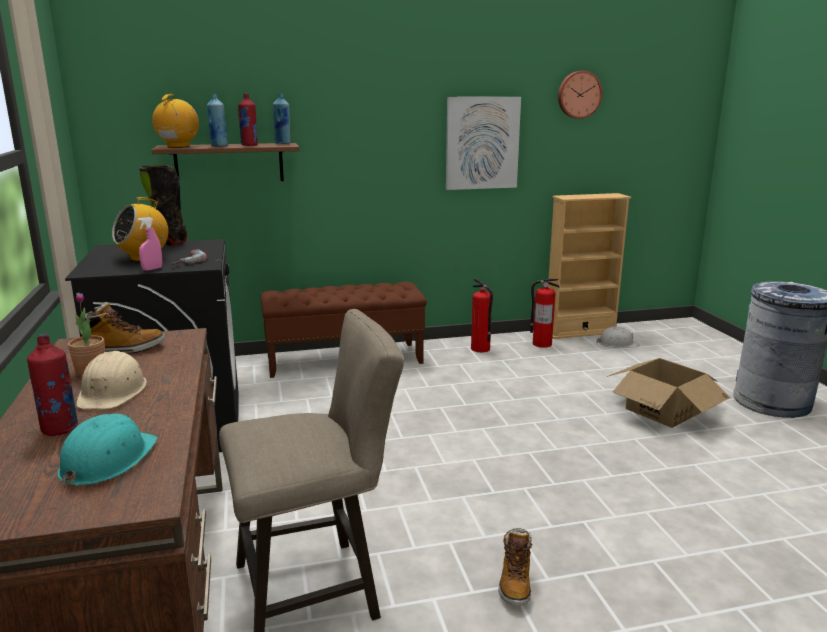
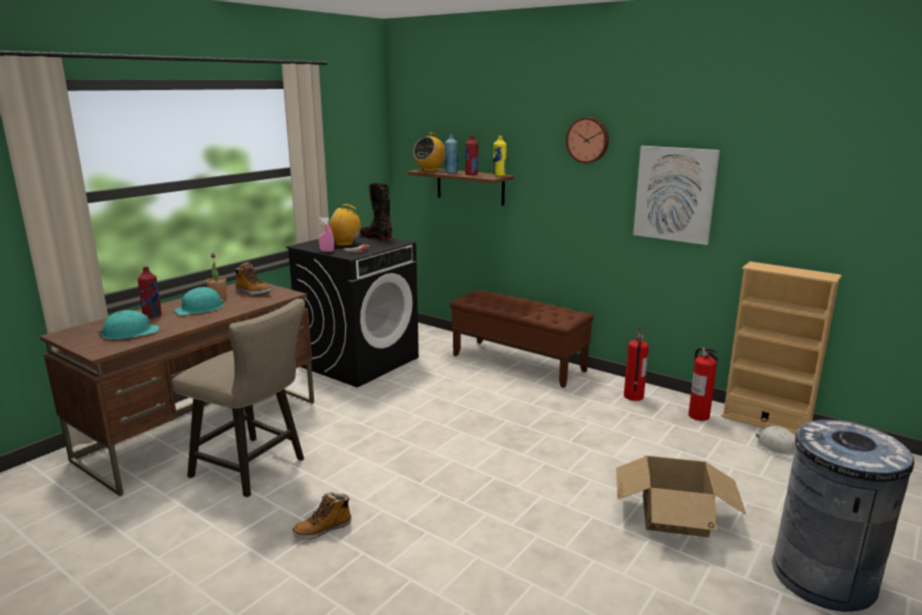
camera: 50 degrees right, 0 degrees up
(113, 392) = (200, 309): beige hard hat -> turquoise hard hat
(178, 146) = (430, 170): radio -> radio turned 150 degrees clockwise
(283, 143) = (499, 175): blue bottle -> yellow bottle
(578, 94) = (796, 152): wall clock -> wall clock (588, 140)

